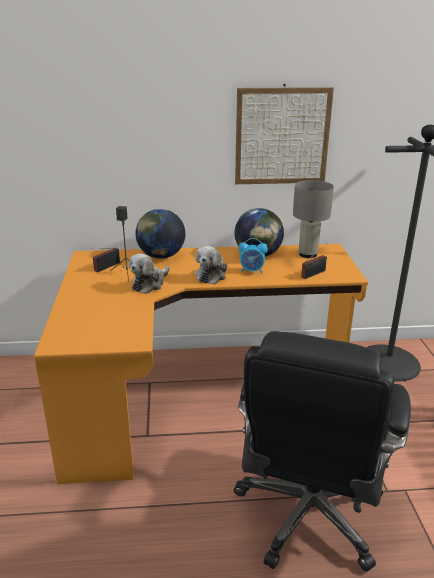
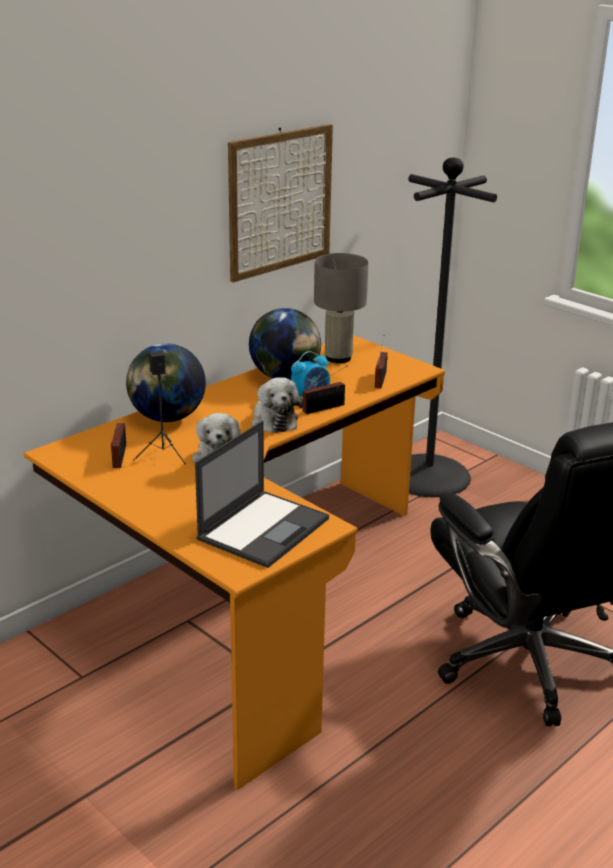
camera: 40 degrees left, 0 degrees up
(105, 329) = (264, 528): none -> laptop
(252, 278) = (326, 408): none -> radio

